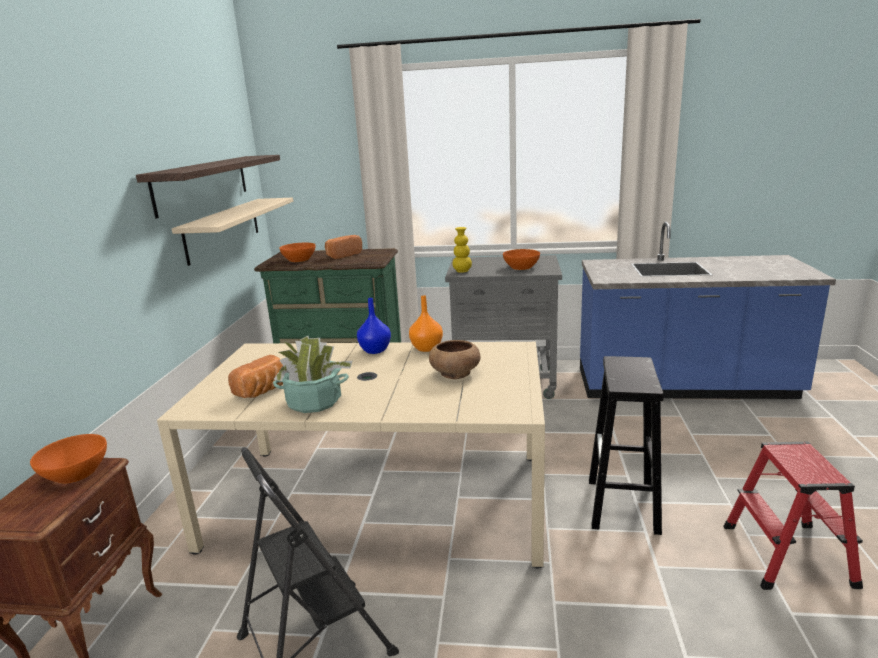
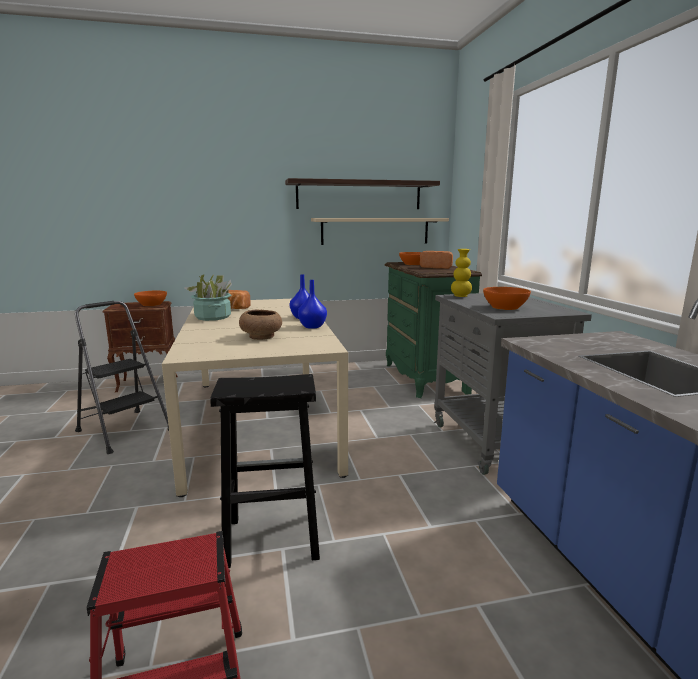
camera: 70 degrees right, 5 degrees down
(426, 348) = (312, 326): orange vase -> blue vase

